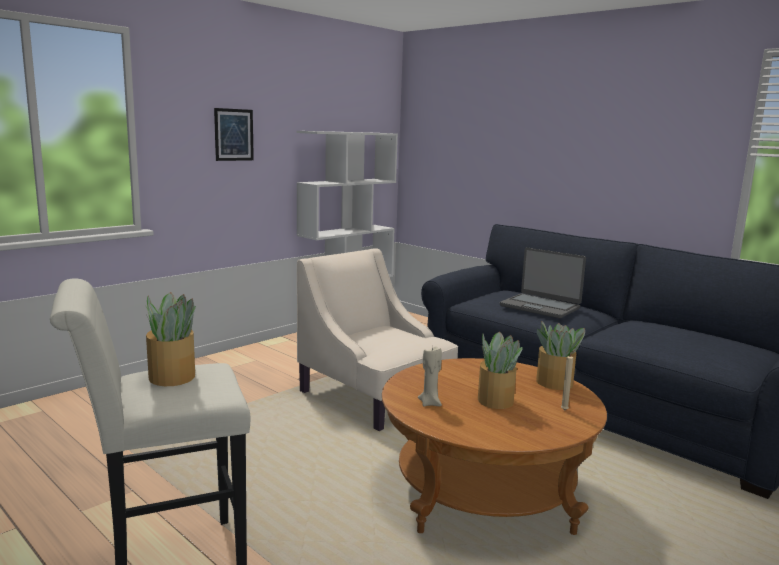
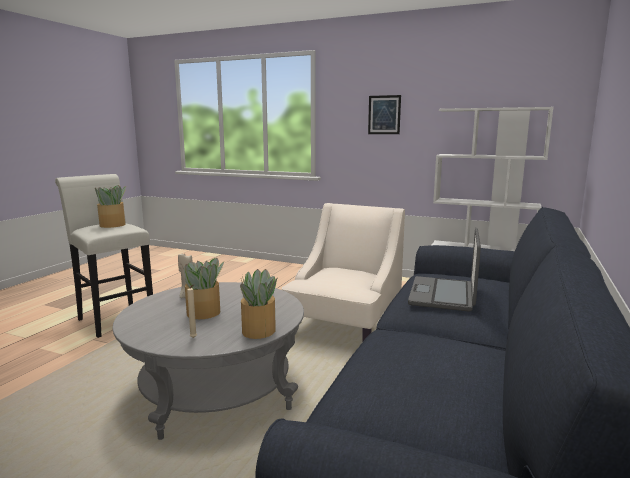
camera: 70 degrees right, 0 degrees up
(484, 490) = (216, 390): brown coffee table -> grey coffee table

